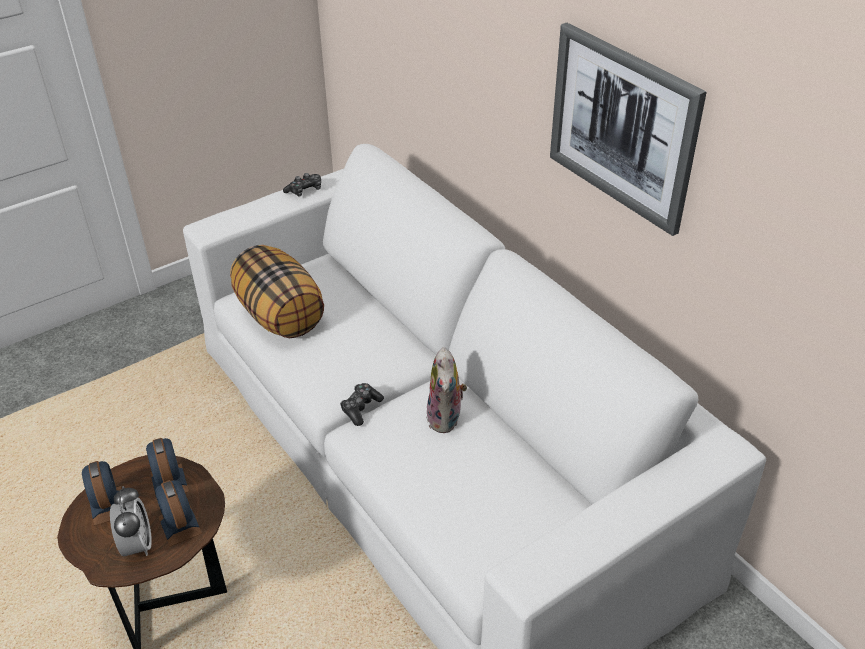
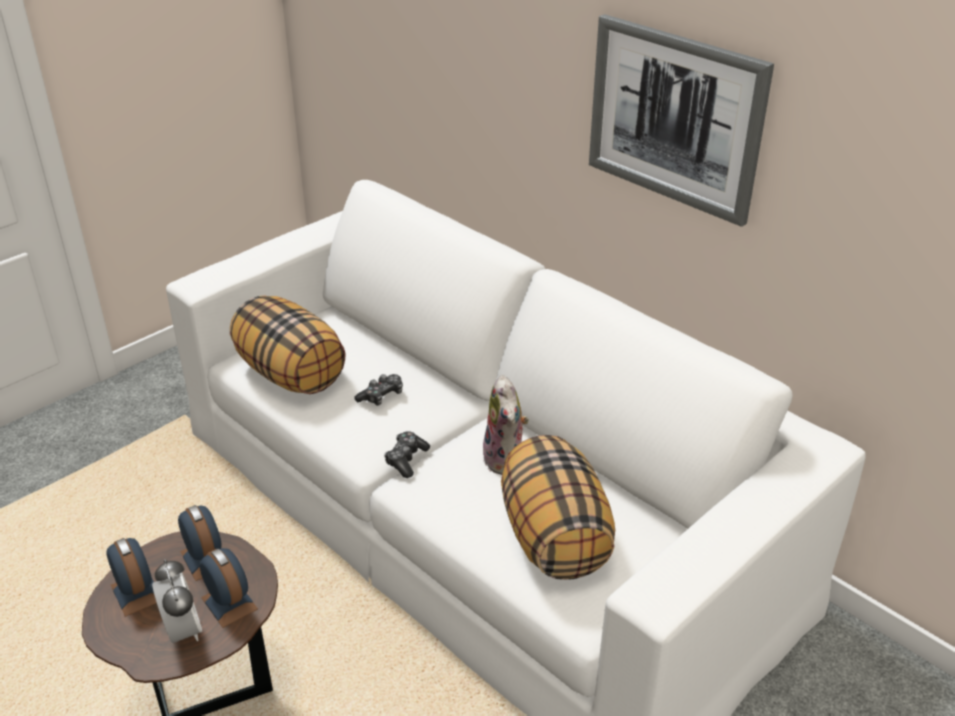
camera: 10 degrees left, 5 degrees down
(305, 190) = (298, 237): game controller -> game controller (381, 396)
(470, 498) = (553, 537): none -> pillow

